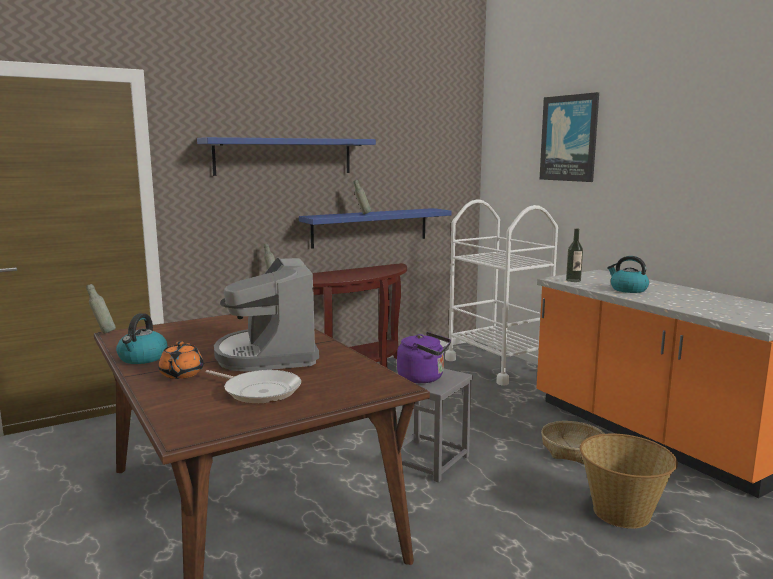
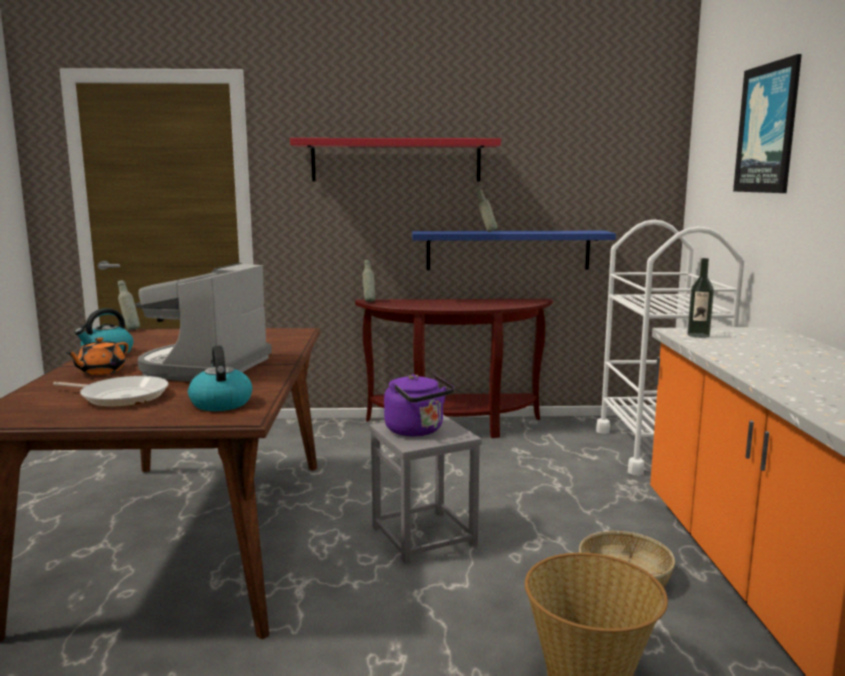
camera: 30 degrees right, 0 degrees up
(259, 391) = (121, 396): frying pan -> frying pan turned 45 degrees counterclockwise
(284, 156) = (396, 161): blue shelf -> red shelf
(627, 289) = (754, 355): kettle -> kettle (220, 403)

